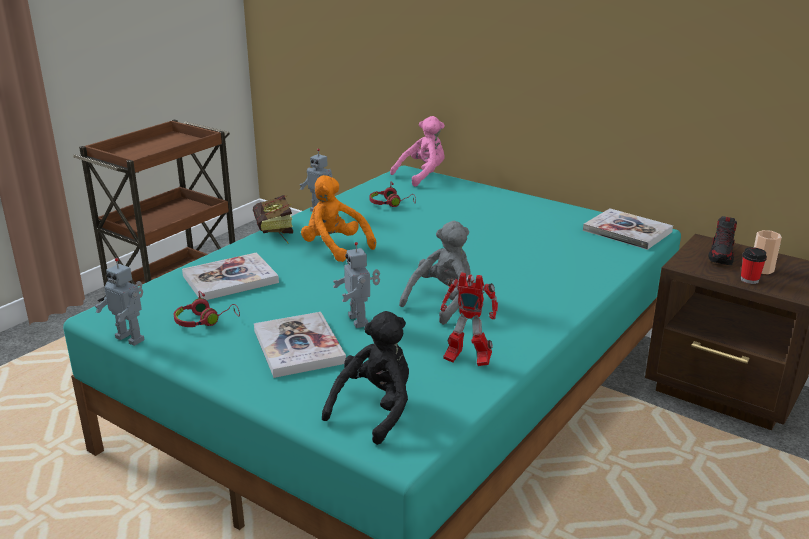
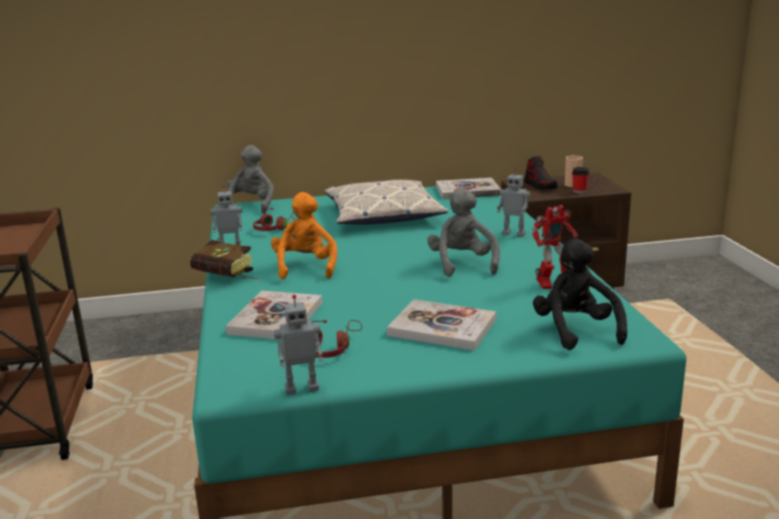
camera: 45 degrees left, 5 degrees down
(334, 248) = (305, 267): orange plush toy -> orange plush toy turned 90 degrees clockwise
(360, 320) = (440, 296): toy robot -> toy robot (514, 234)
(422, 175) = (252, 205): pink plush toy -> grey plush toy
(495, 225) = (383, 214): none -> pillow

